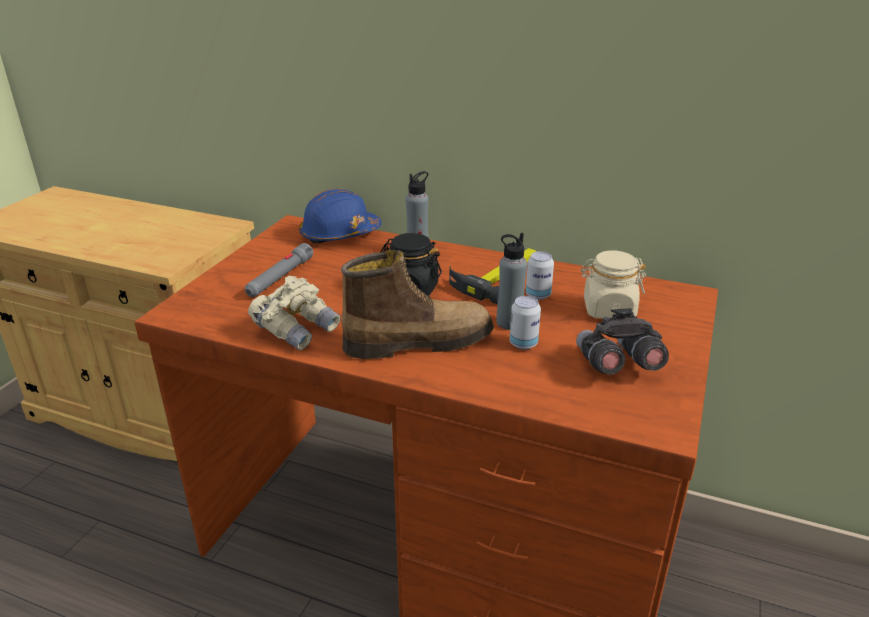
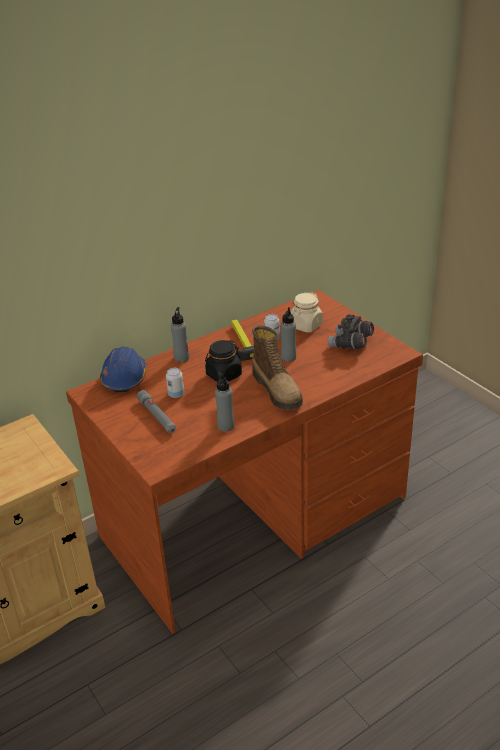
camera: 55 degrees left, 5 degrees up
(297, 329) = (226, 426): beige binoculars -> grey bottle
(418, 342) = (278, 390): boot -> boot turned 135 degrees clockwise
(523, 344) = (310, 361): can -> can (176, 394)

